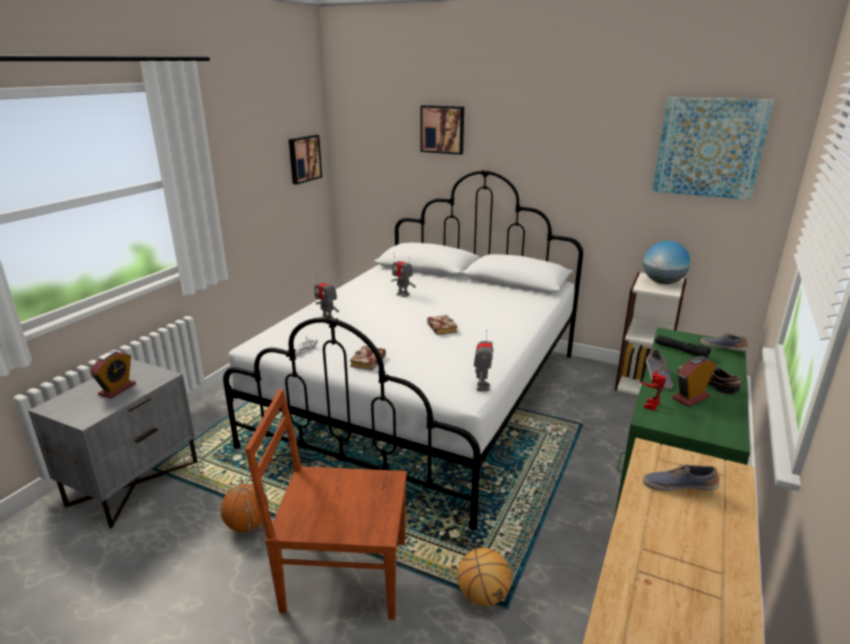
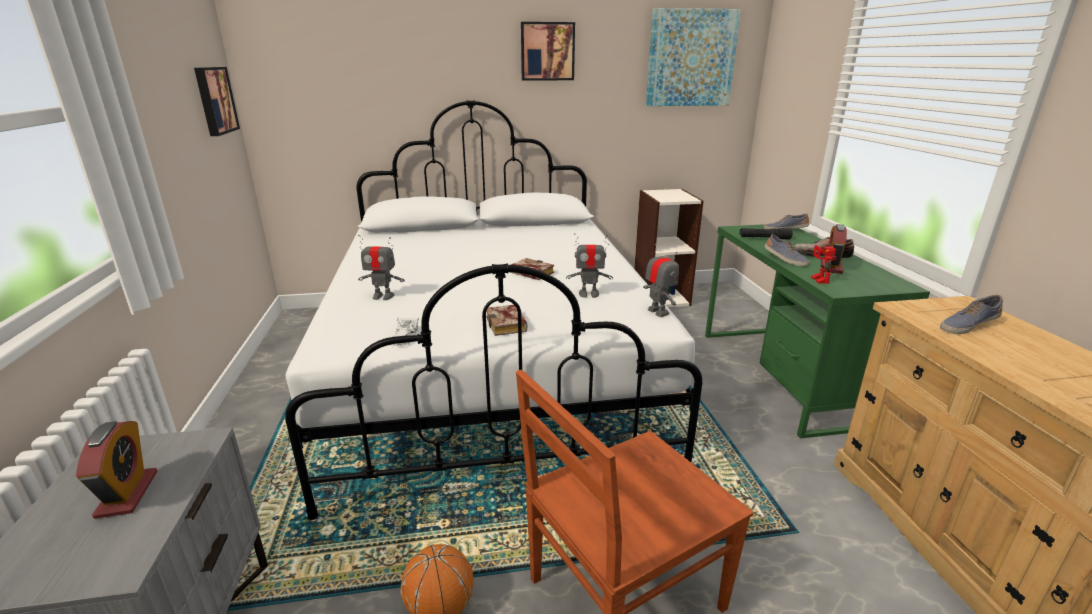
camera: 35 degrees left, 0 degrees up
(402, 294) = (437, 253): toy robot -> toy robot (589, 294)
(443, 129) = (408, 54): picture -> picture (547, 51)
(482, 595) = (767, 533): basketball -> none
(662, 283) = (672, 194): globe -> none

